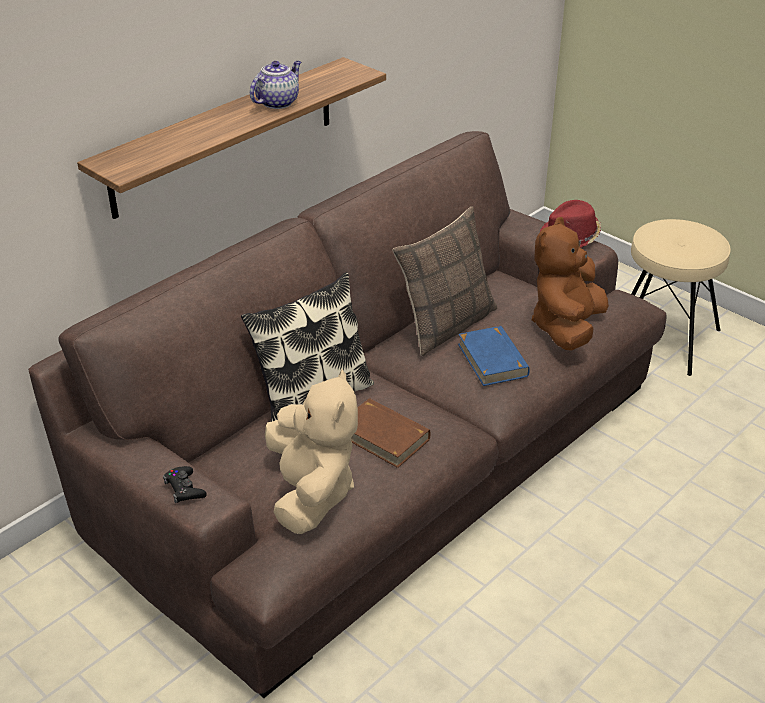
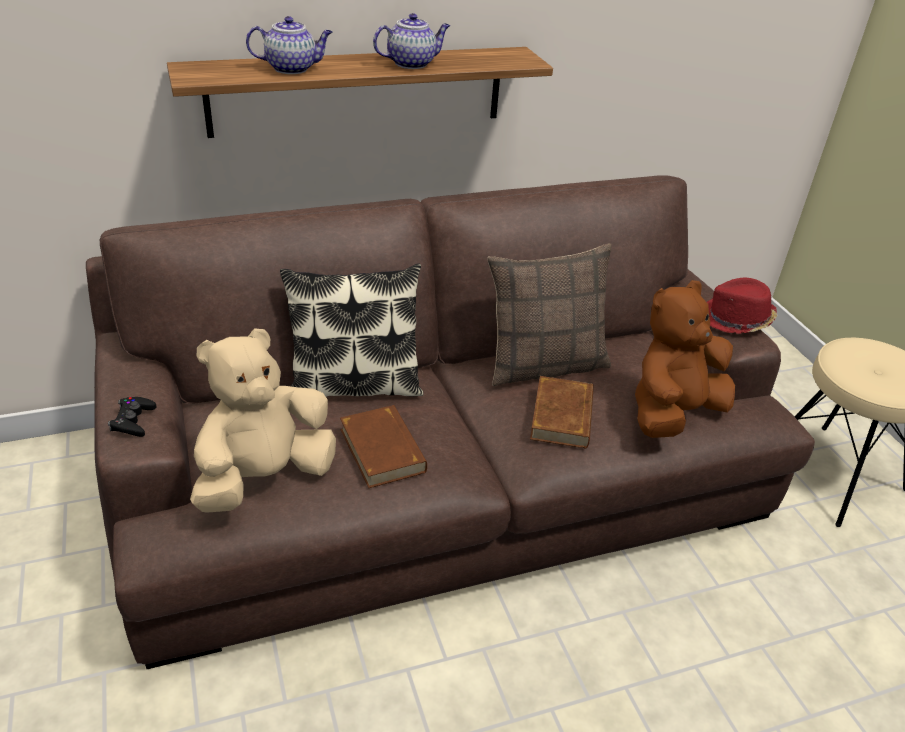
camera: 25 degrees right, 0 degrees up
(191, 136) = (292, 68): none -> teapot
(311, 493) = (264, 477): beige plush toy -> beige plush toy turned 150 degrees counterclockwise
(493, 360) = (562, 416): blue book -> brown book

